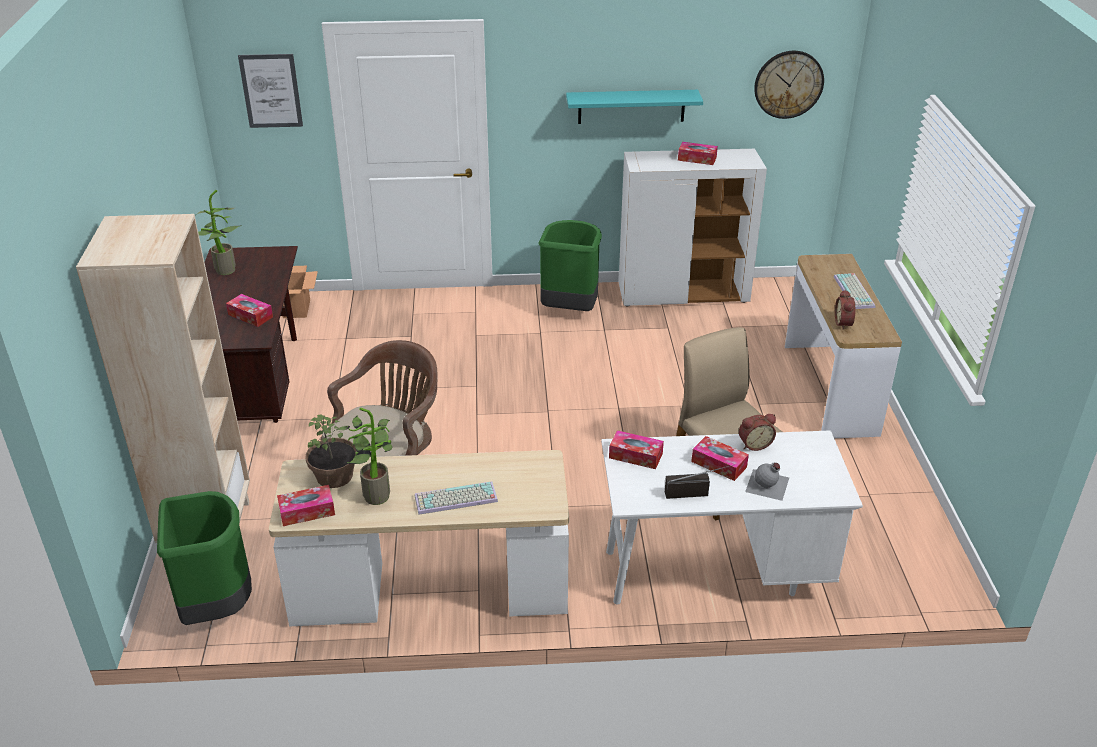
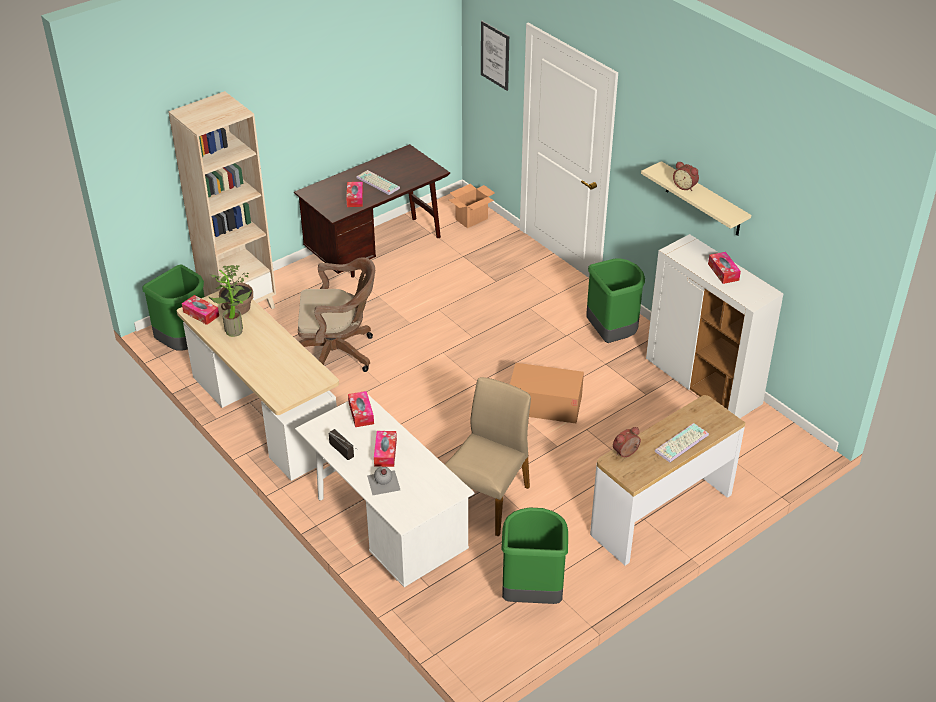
camera: 55 degrees right, 5 degrees up
(224, 272) = (390, 163): potted plant -> none
(455, 500) = (256, 361): keyboard -> keyboard (377, 183)
(624, 387) = (545, 405): none -> cardboard box
(631, 106) = (703, 200): turquoise shelf -> beige shelf
(754, 444) = (422, 461): alarm clock -> alarm clock (685, 186)
(788, 84) = (820, 253): wall clock -> none
(879, 509) = (532, 595): none -> green trash can

